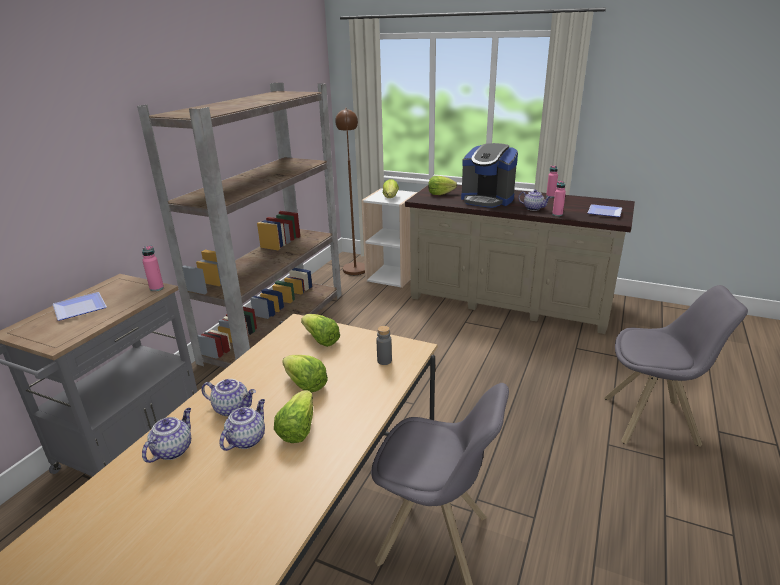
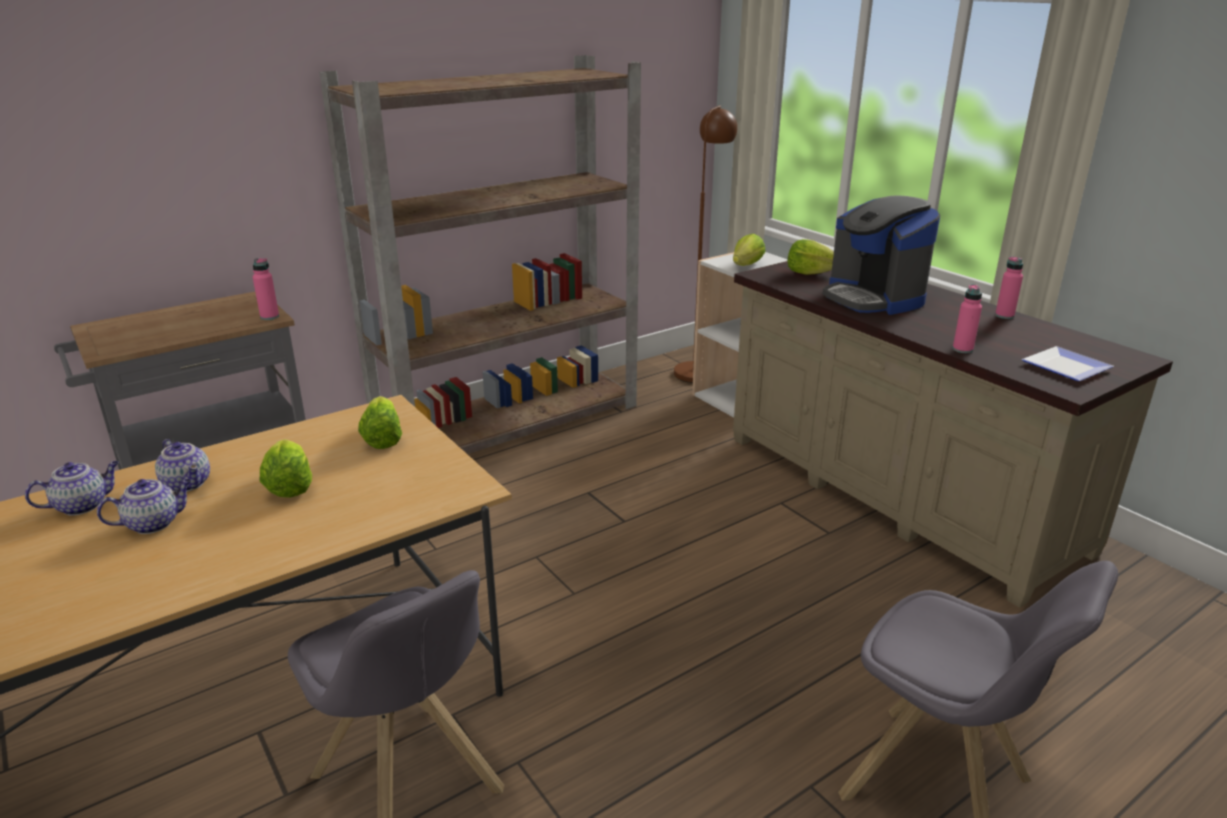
camera: 30 degrees right, 0 degrees up
(78, 308) = (173, 318): plate -> none
(298, 429) = (213, 533): lettuce -> none
(384, 361) = (415, 491): grey bottle -> none
(533, 208) = (934, 330): teapot -> none

